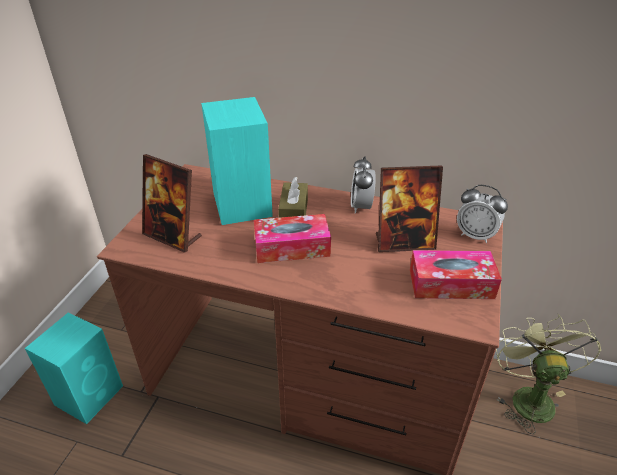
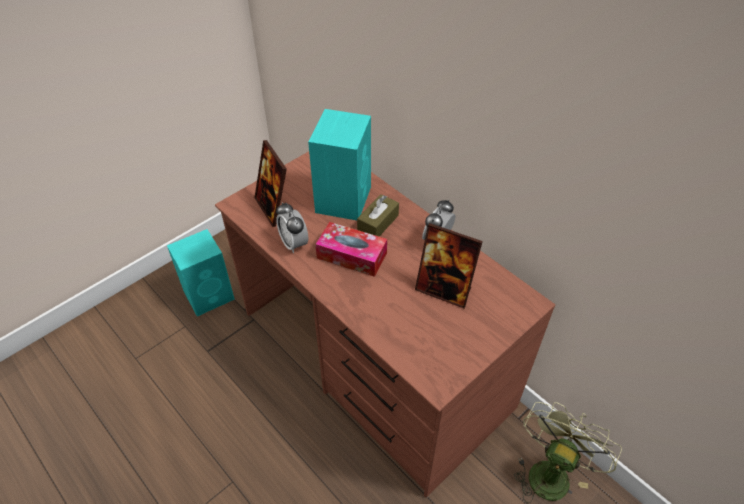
camera: 30 degrees right, 10 degrees up
(451, 284) = (448, 344): tissue box -> none
(475, 235) = (512, 310): alarm clock -> alarm clock (294, 243)

